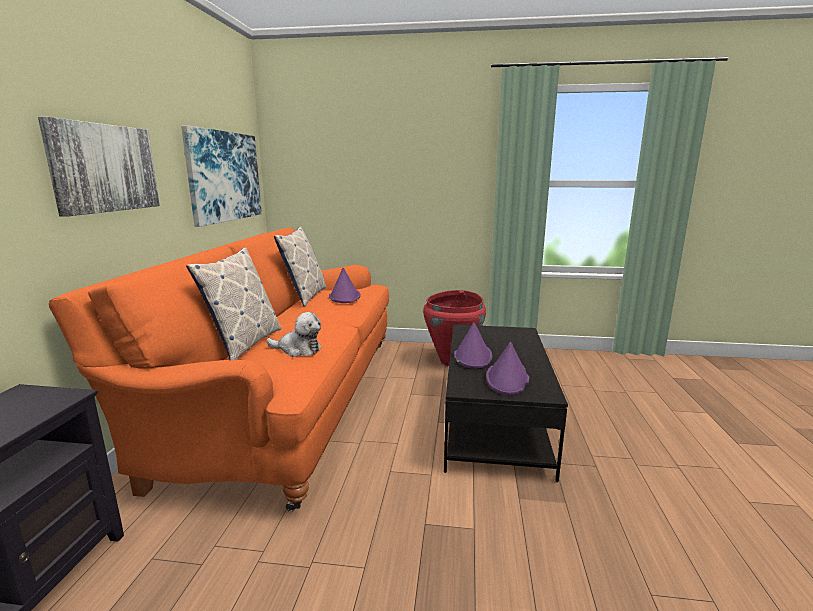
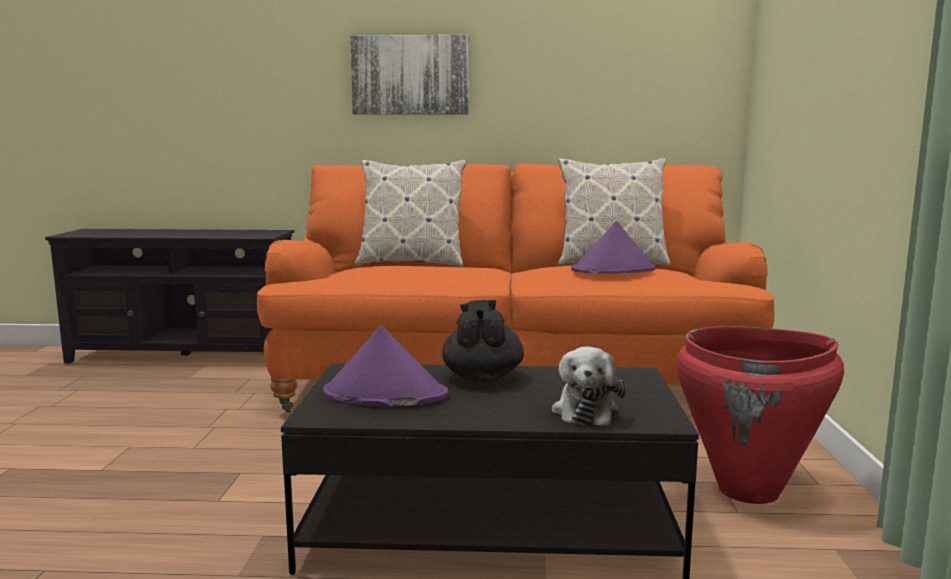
camera: 85 degrees right, 5 degrees down
(224, 176) = (624, 85): picture -> none
(298, 349) = (383, 271): plush toy -> plush toy (586, 411)
(472, 356) = (482, 377): purple hat -> black teapot

